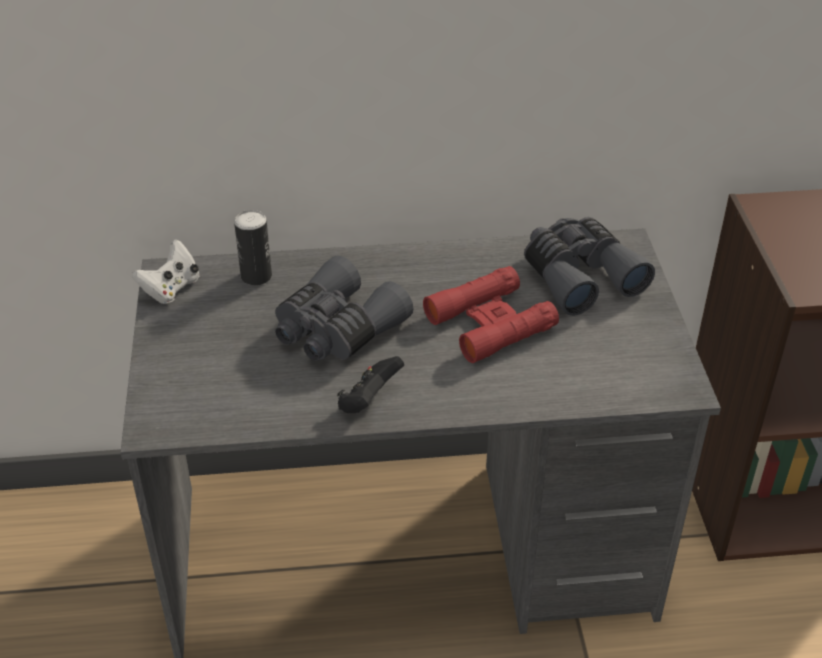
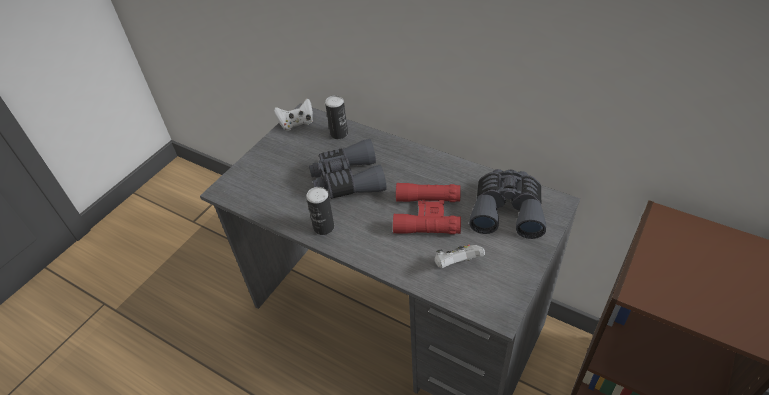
camera: 40 degrees right, 5 degrees up
(369, 401) = (324, 227): black game controller -> can
(584, 362) = (457, 264): none -> white game controller

